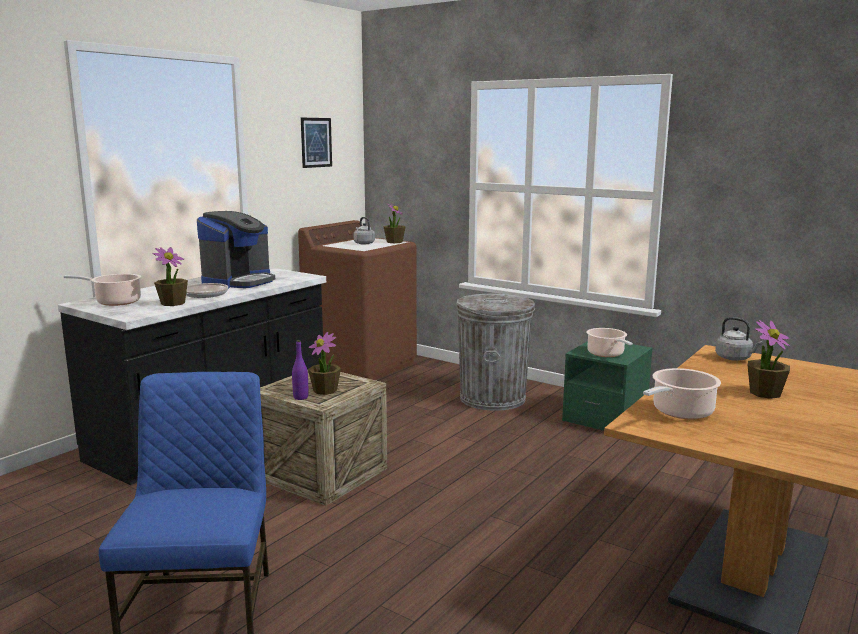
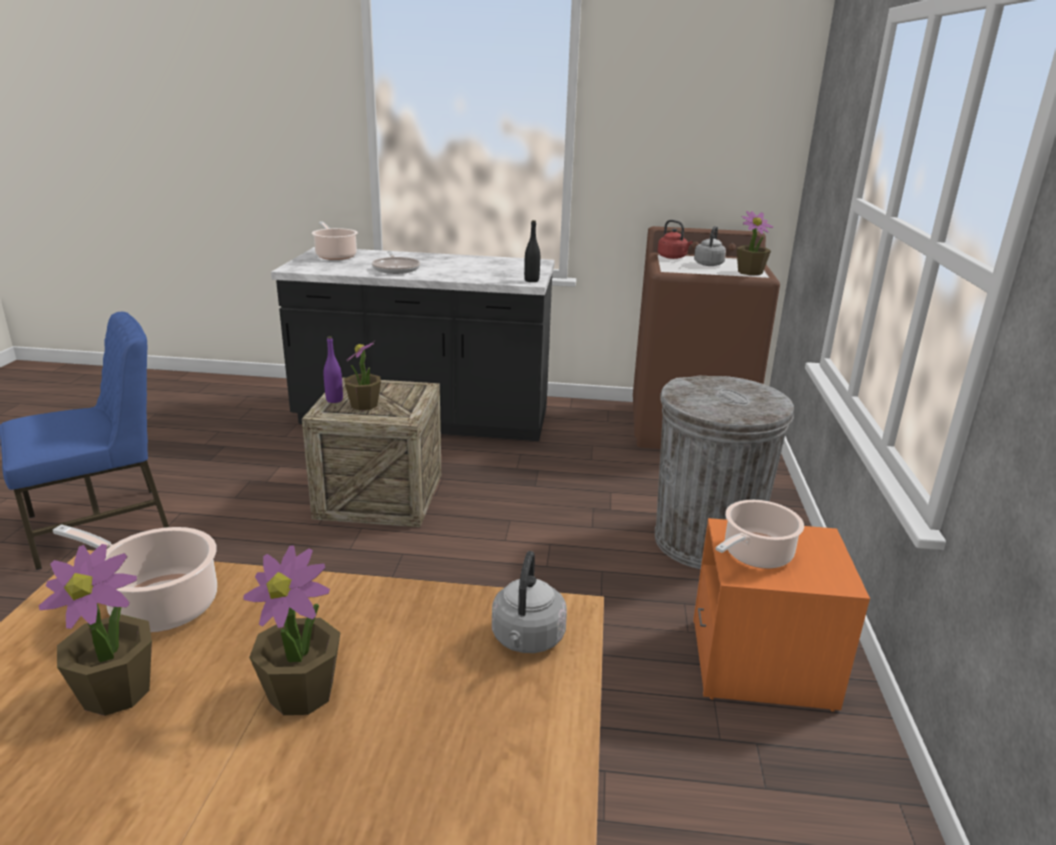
camera: 60 degrees right, 10 degrees up
(173, 303) = (348, 269): potted plant -> potted plant (117, 692)
(238, 282) = (464, 268): coffee machine -> none
(306, 275) = (531, 280): none -> black bottle
(316, 142) = (707, 110): picture -> none
(336, 245) = (673, 257): none -> red kettle
(605, 418) = (761, 664): green nightstand -> orange nightstand

